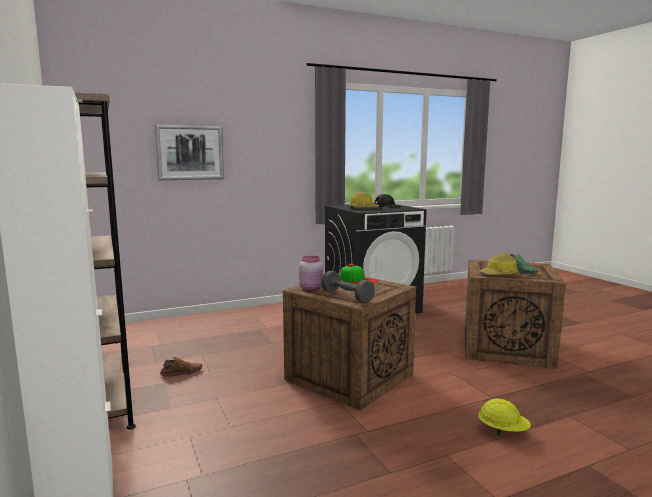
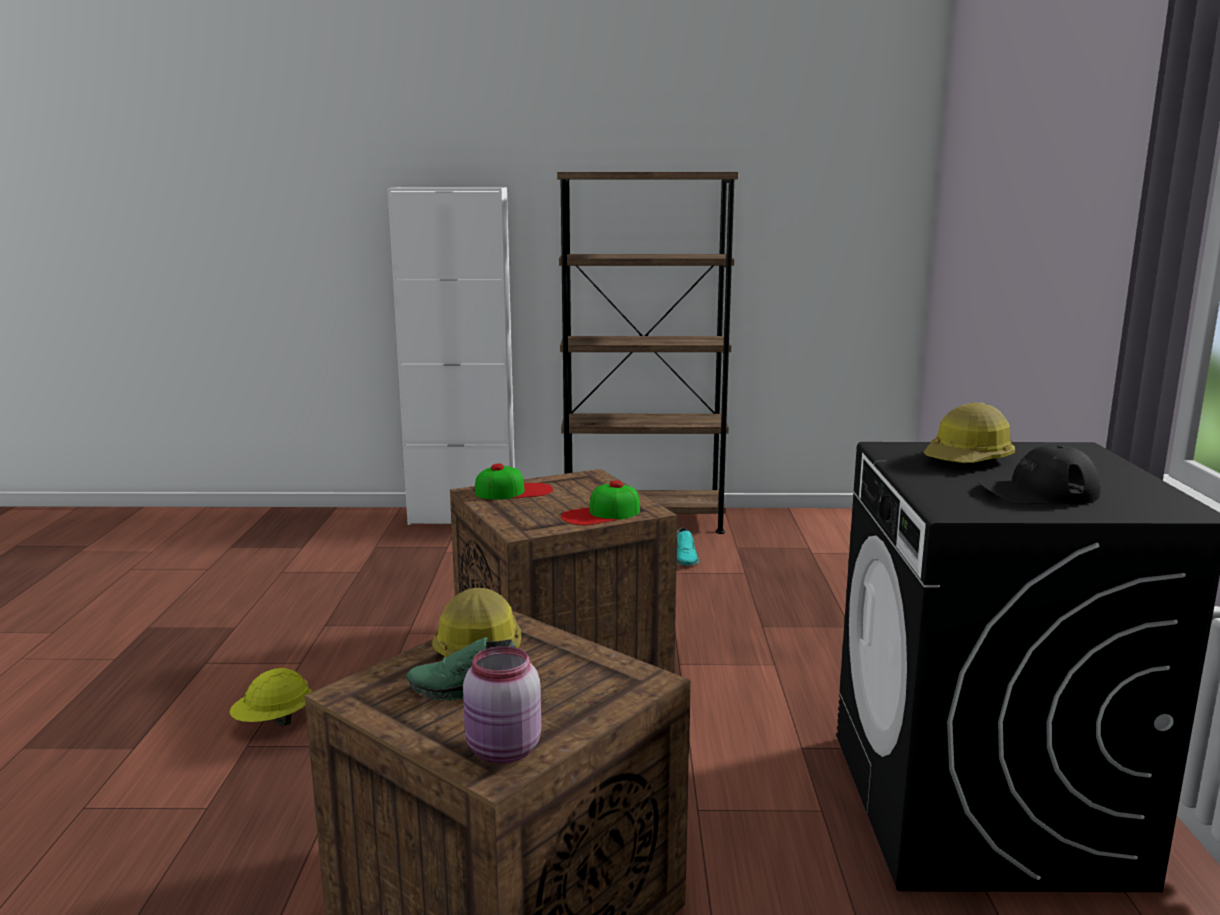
camera: 115 degrees right, 5 degrees up
(181, 372) = (686, 558): brown shoe -> turquoise shoe
(190, 152) = (1014, 240): picture -> none
(311, 288) = (587, 481): pink jar -> pink jar (503, 751)
(347, 296) = (514, 491): grey dumbbell -> cap

